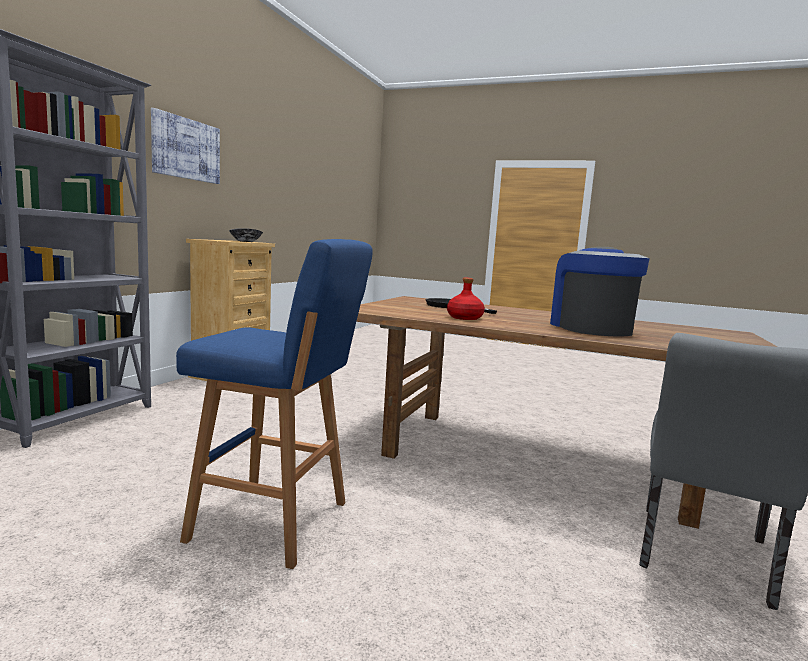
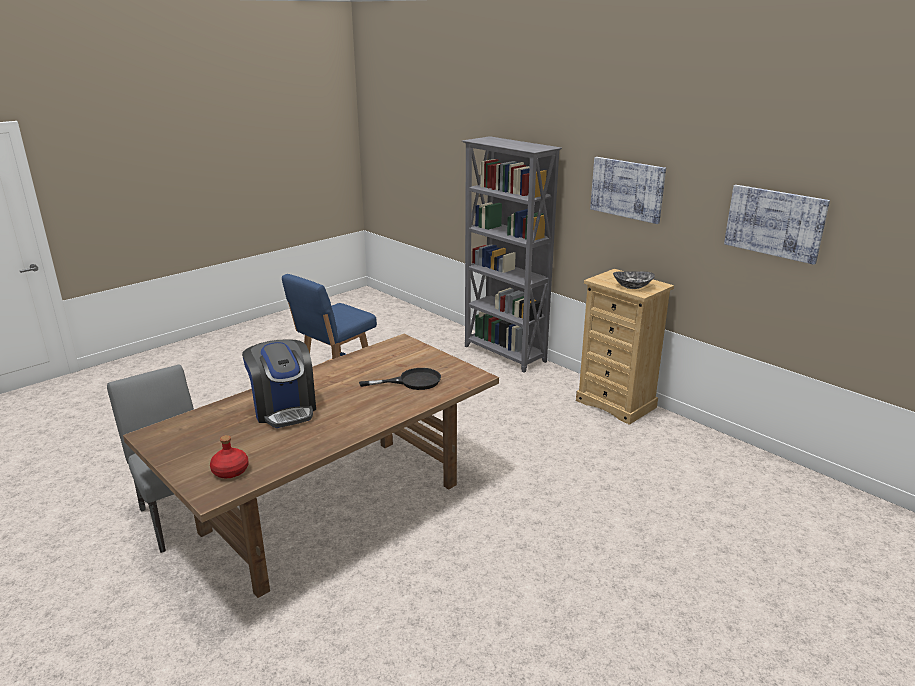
camera: 115 degrees right, 15 degrees up
(281, 177) = (774, 223): none -> picture
(464, 318) = (351, 370): red bottle -> red bottle (230, 471)
(590, 328) = (284, 409): coffee machine -> coffee machine turned 45 degrees clockwise

